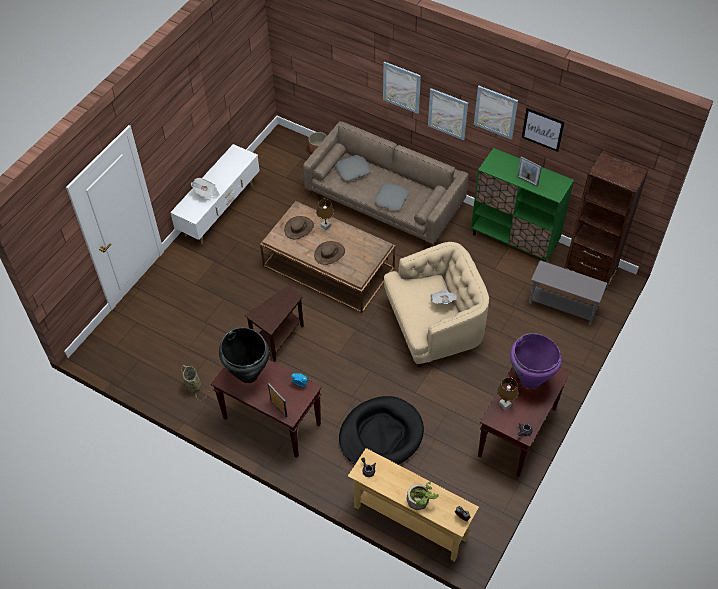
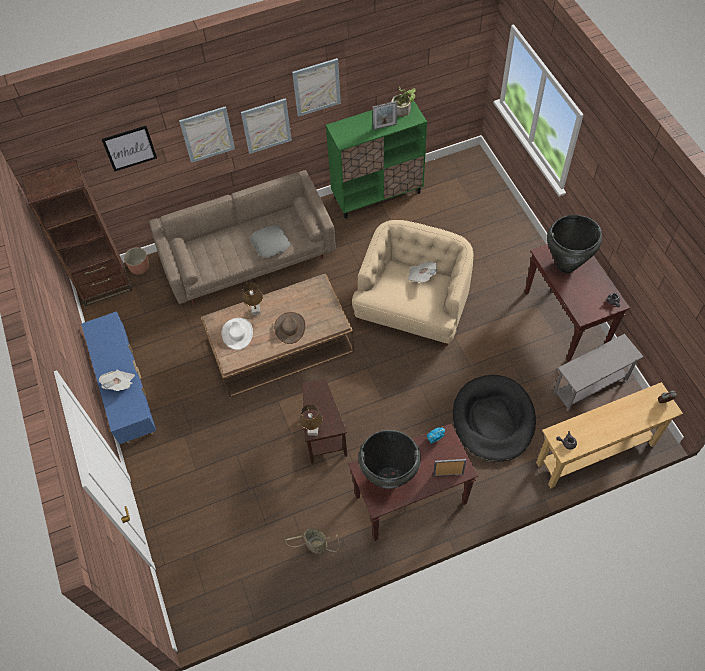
camera: 50 degrees left, 5 degrees up
(220, 210) = (128, 392): white tv stand -> blue tv stand
(299, 228) = (237, 333): brown hat -> white hat
(353, 170) = (209, 251): grey pillow -> none
(420, 501) = (627, 422): potted plant -> potted plant (403, 109)
(504, 405) = (576, 298): brown table lamp -> brown table lamp (312, 431)
(530, 380) = (566, 265): purple vase -> black vase
(543, 129) = (369, 70): picture -> picture (129, 148)
(562, 306) = (470, 208): grey side table -> grey side table (589, 386)
(589, 271) = (452, 169): brown bookcase -> brown bookcase (105, 285)

